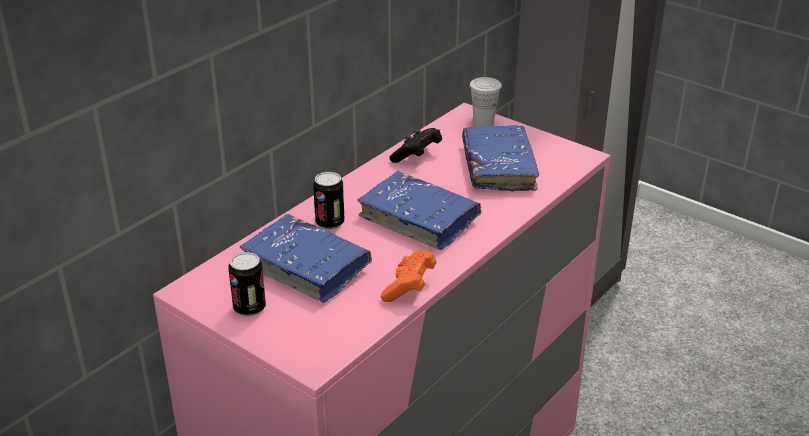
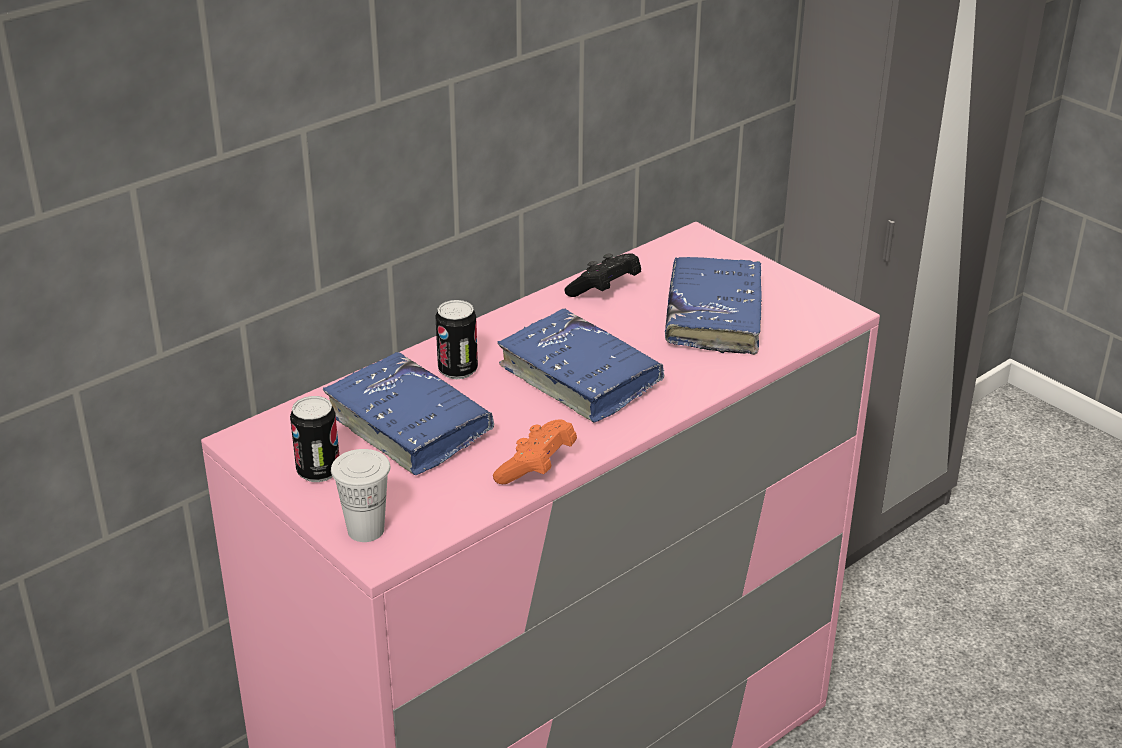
camera: 10 degrees right, 0 degrees up
(483, 123) = (713, 253): white cup -> white cup (366, 530)

